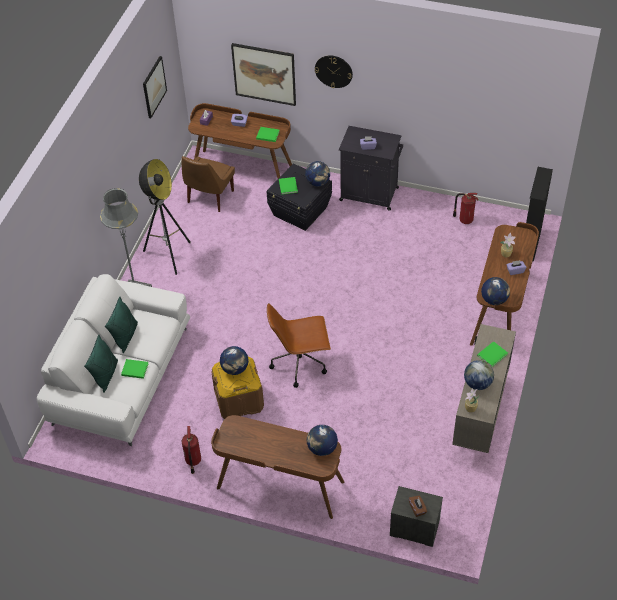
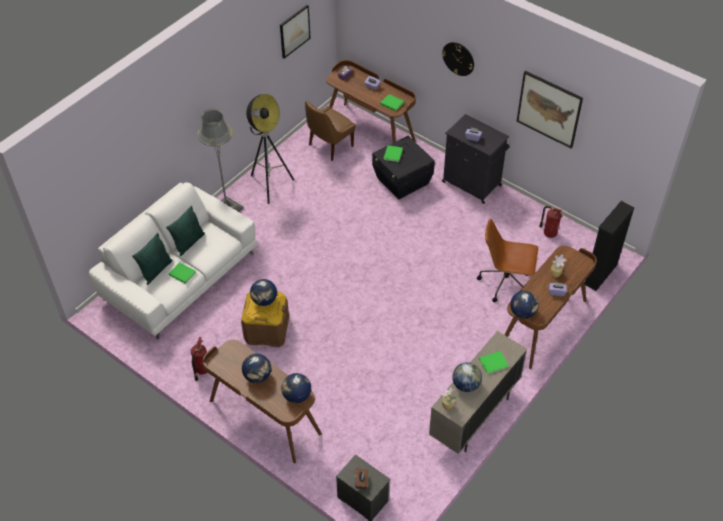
camera: 20 degrees right, 0 degrees up
(264, 74) = (401, 45): picture -> picture (549, 109)
(300, 363) = (335, 315): brown office chair -> brown office chair (505, 283)
(318, 182) = (421, 158): globe -> globe (257, 376)

